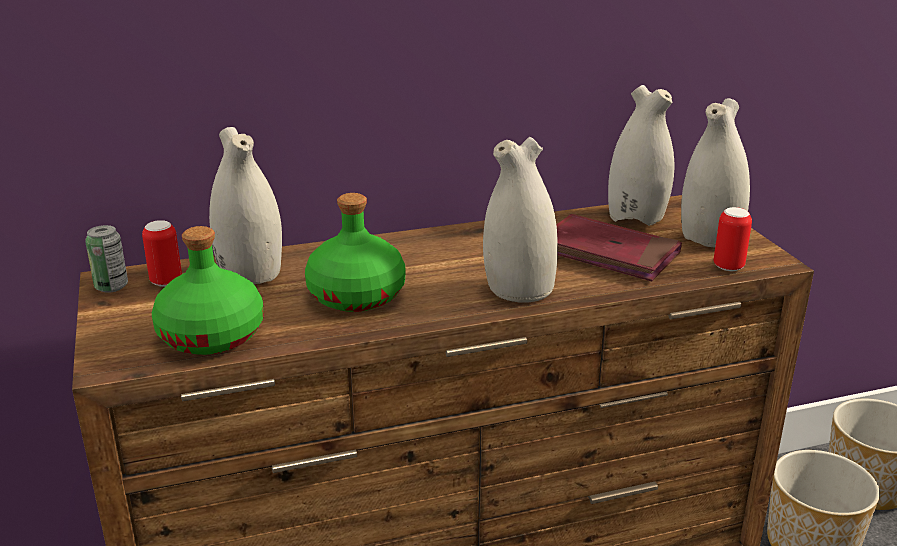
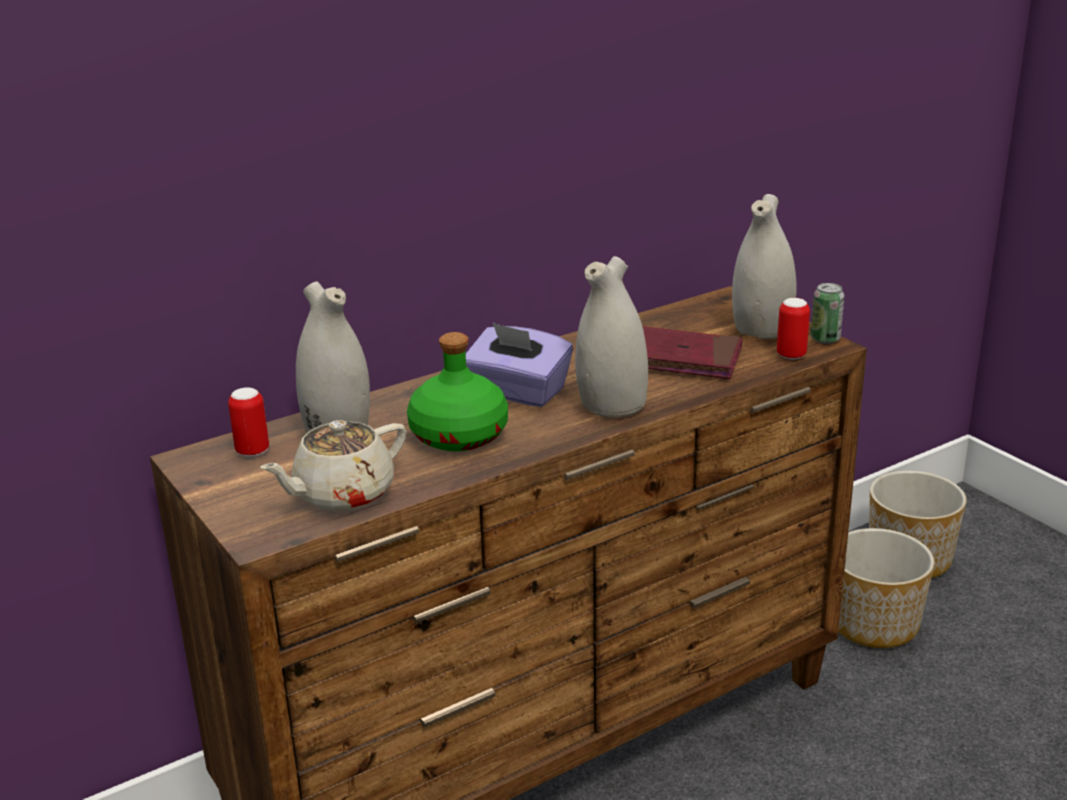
camera: 15 degrees left, 0 degrees up
(111, 286) = (197, 465): can -> can (825, 339)
(212, 335) = (342, 494): green bottle -> beige teapot
(437, 263) = (517, 392): none -> purple tissue box
(636, 218) = (684, 320): white vase -> none

